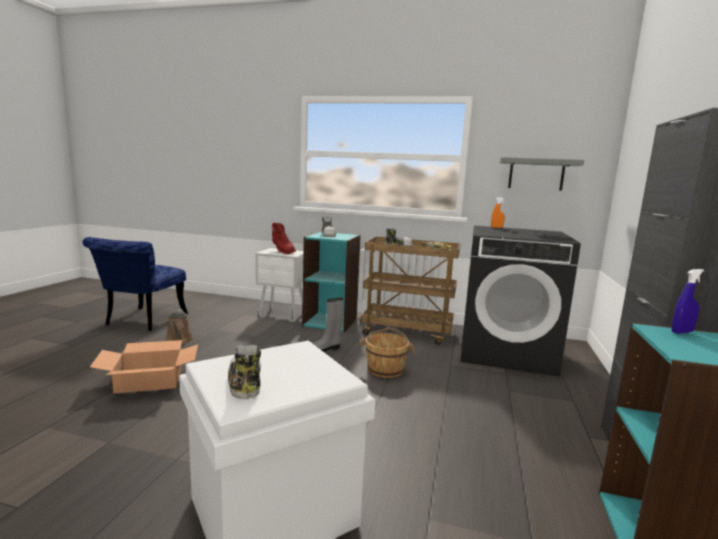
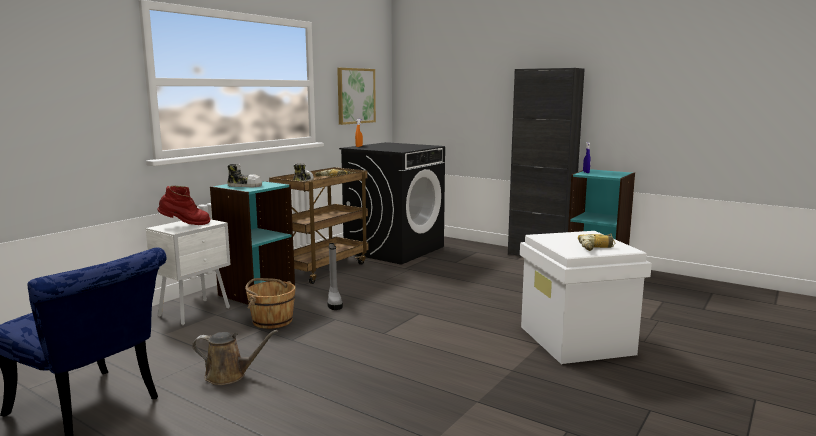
camera: 70 degrees left, 0 degrees up
(149, 380) = (347, 389): cardboard box -> none
(244, 382) = (597, 247): shoe -> power drill
(385, 369) = (398, 287): brown bucket -> brown bucket (272, 320)
(536, 174) = (355, 96): grey shelf -> picture

